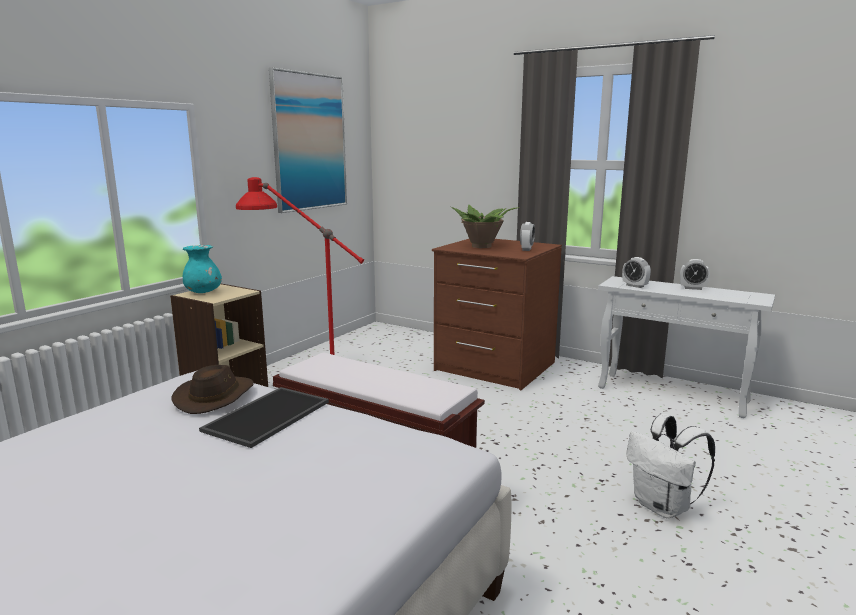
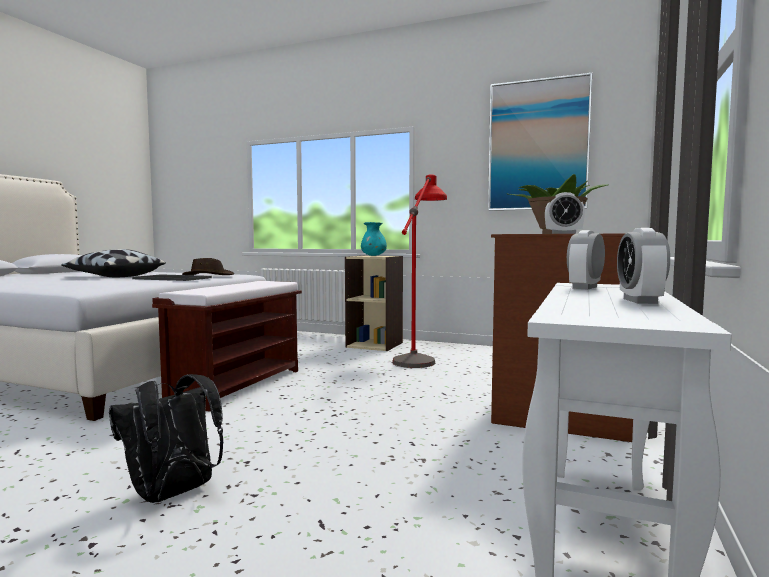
camera: 80 degrees right, 10 degrees down
(135, 481) = (115, 277): none -> pillow
(663, 507) = (172, 494): white backpack -> black backpack

